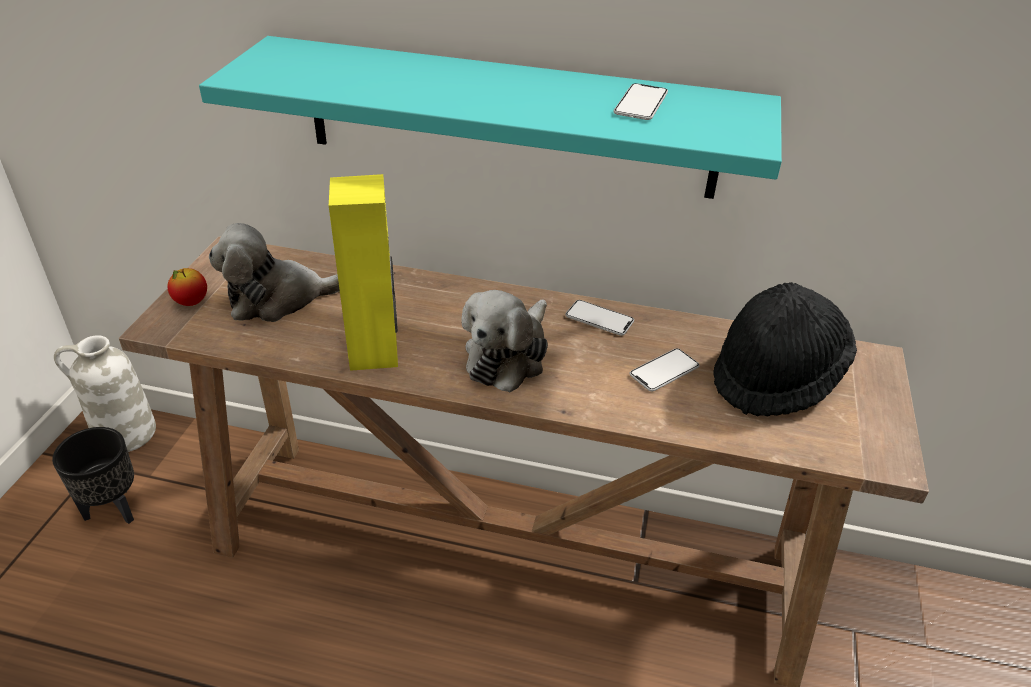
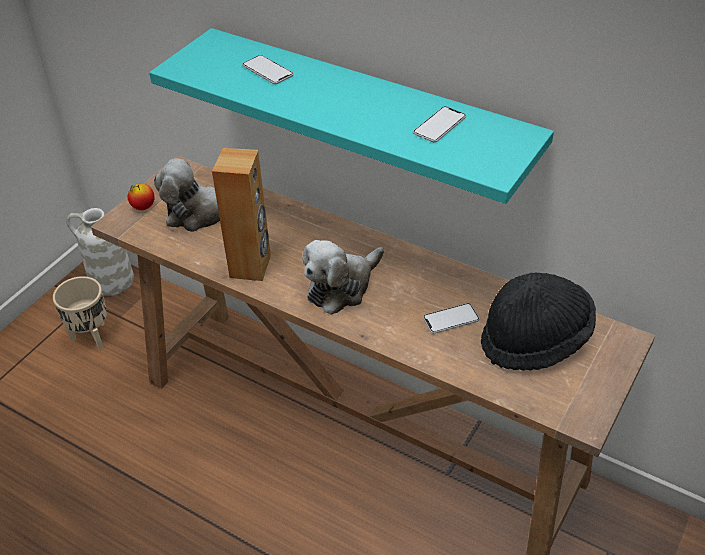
camera: 20 degrees right, 5 degrees up
(114, 510) = (92, 337): black planter -> beige planter
(374, 352) = (251, 266): yellow speaker -> brown speaker
(599, 319) = (423, 268): phone -> phone (267, 71)

